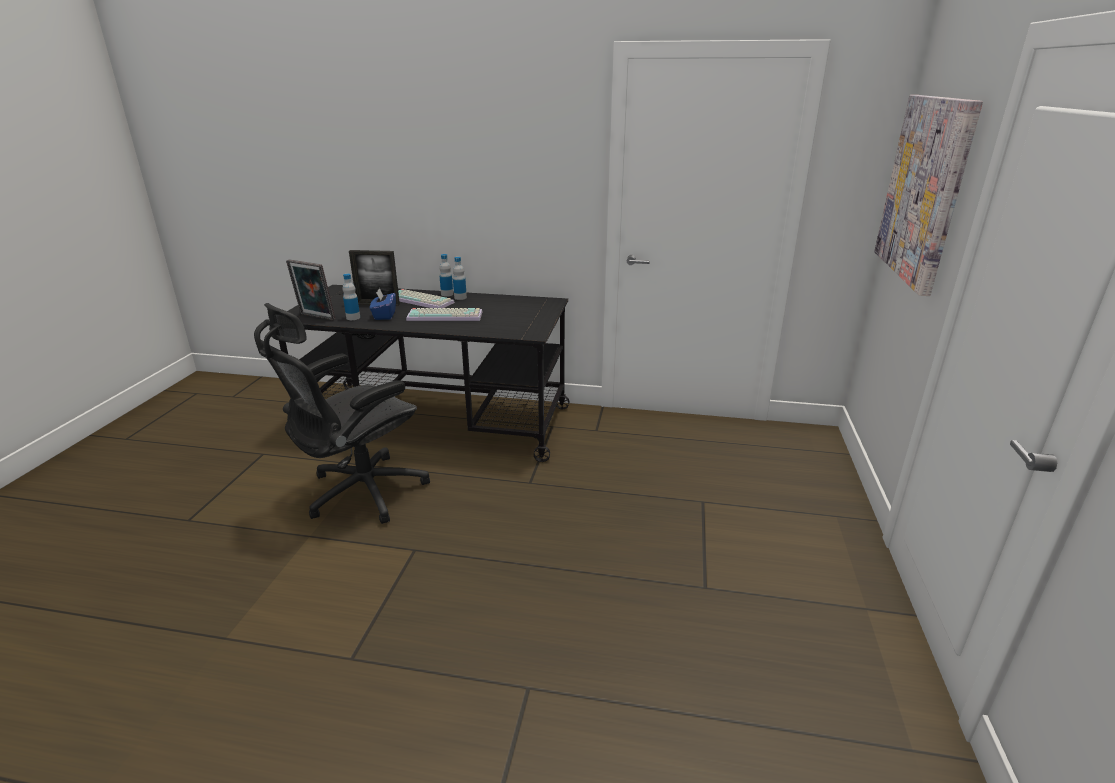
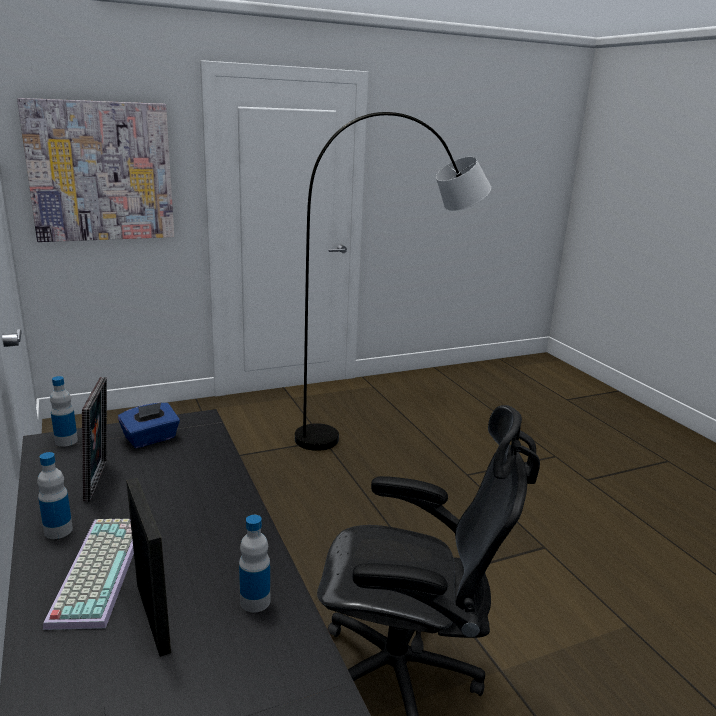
camera: 125 degrees left, 5 degrees down
(315, 317) = (294, 659): picture frame -> picture frame (100, 480)
(384, 315) = (214, 570): blue tissue box -> blue tissue box (151, 439)
(446, 315) = (172, 504): keyboard -> none
(447, 294) = (40, 556): bottle -> bottle (66, 441)
(728, 682) = (388, 424): none -> grey floor lamp

